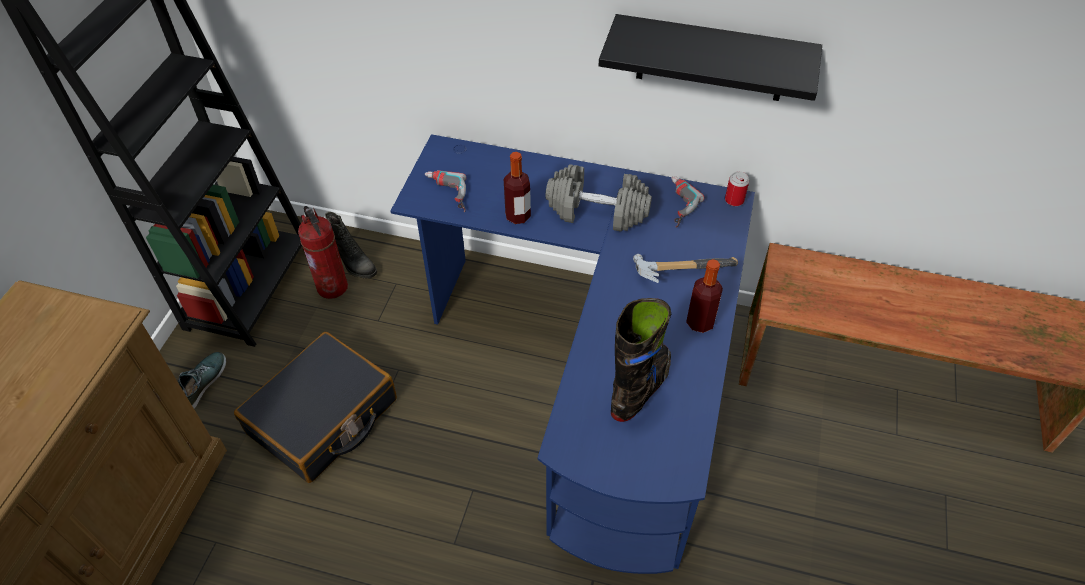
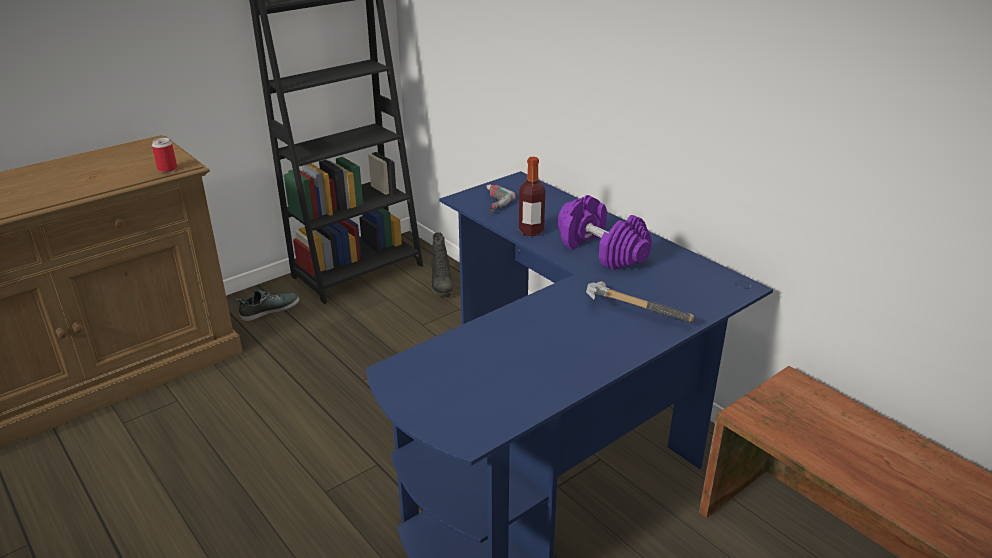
camera: 35 degrees right, 20 degrees down
(323, 417) = (322, 364): black suitcase -> none
(333, 287) = (412, 293): fire extinguisher -> none
(597, 212) = (601, 251): grey dumbbell -> purple dumbbell
(640, 388) = (503, 365): black boot -> none
(675, 204) = (680, 270): power drill -> none
(700, 322) = (612, 348): bottle -> none
(711, 59) = (742, 117): black shelf -> none
(734, 200) = (743, 286): can -> can (167, 169)

